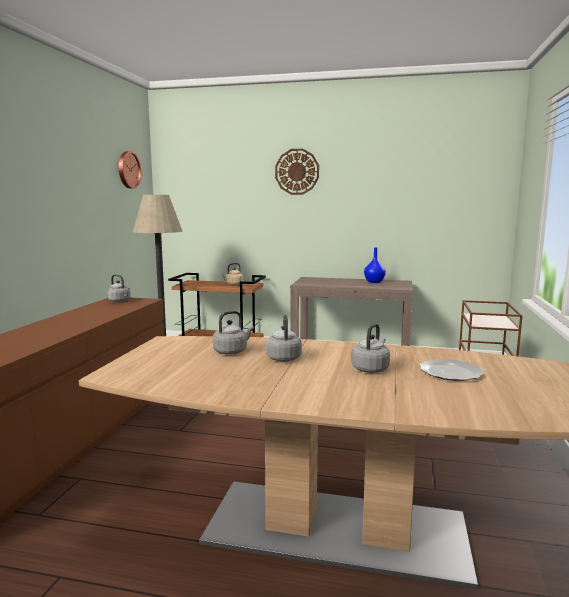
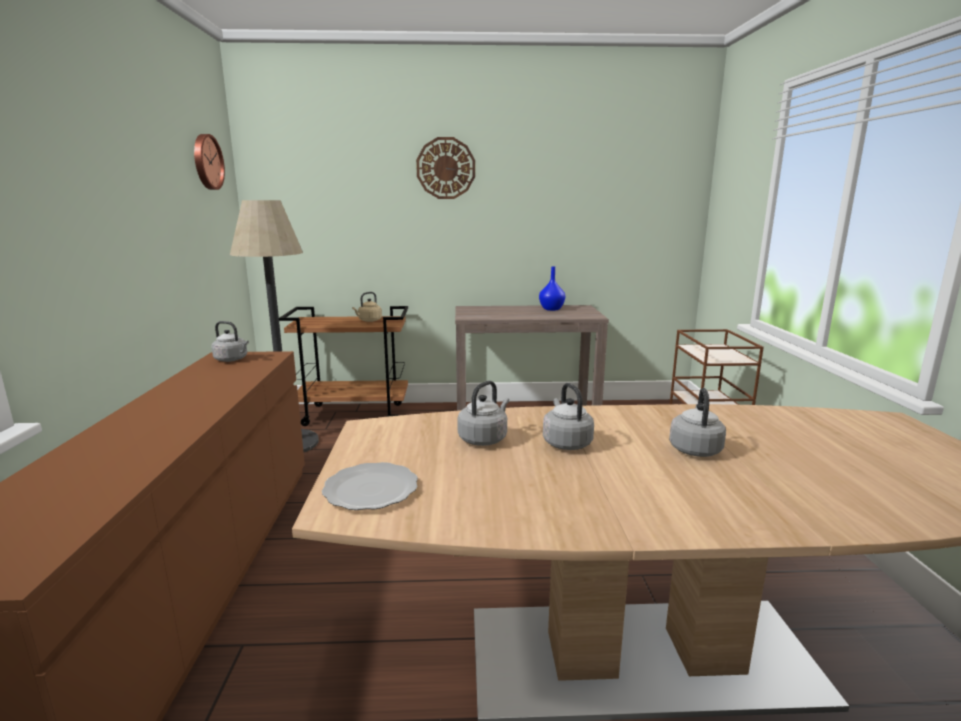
camera: 15 degrees left, 5 degrees up
(451, 372) = (793, 443): plate -> plate (372, 490)

